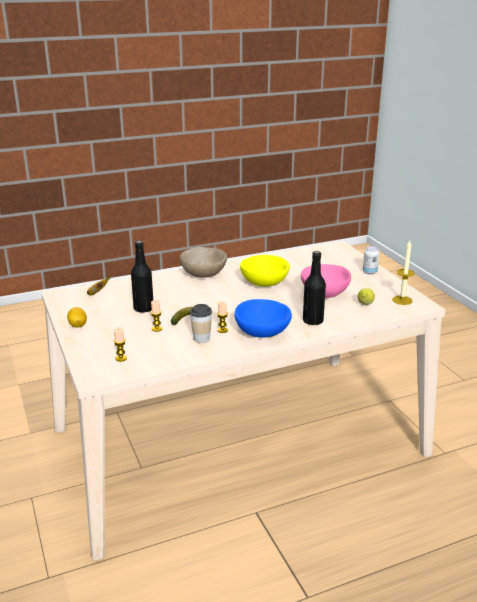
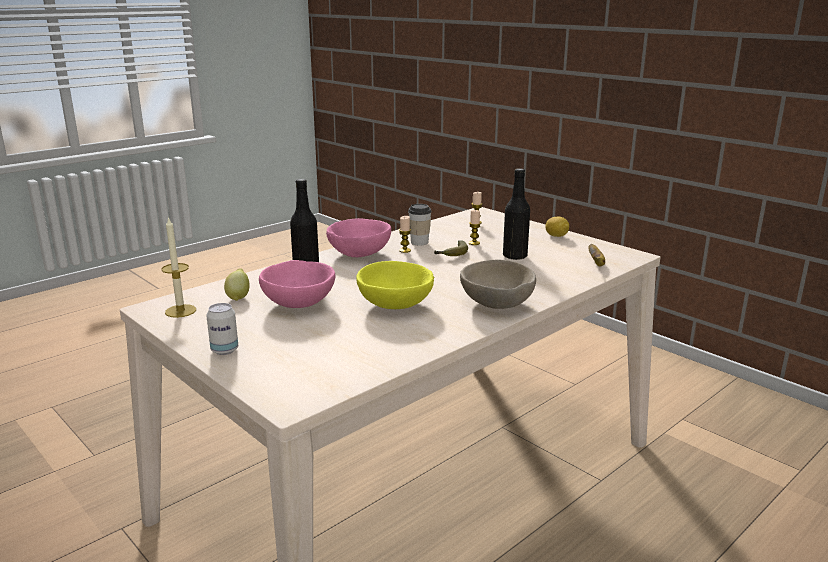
camera: 160 degrees right, 5 degrees down
(262, 333) = (360, 253): blue bowl -> pink bowl

